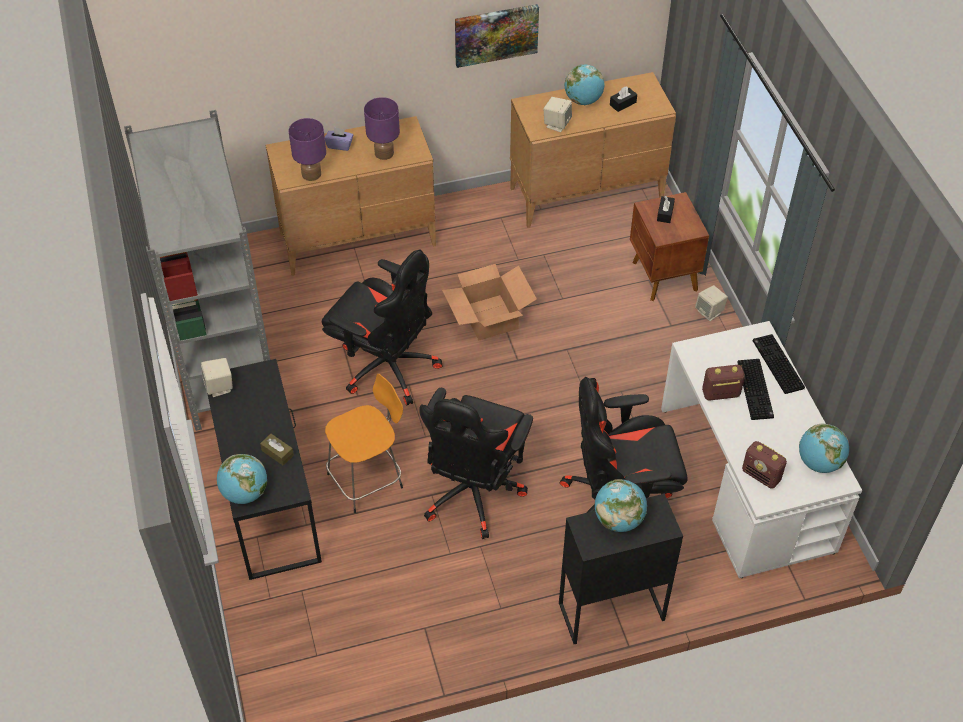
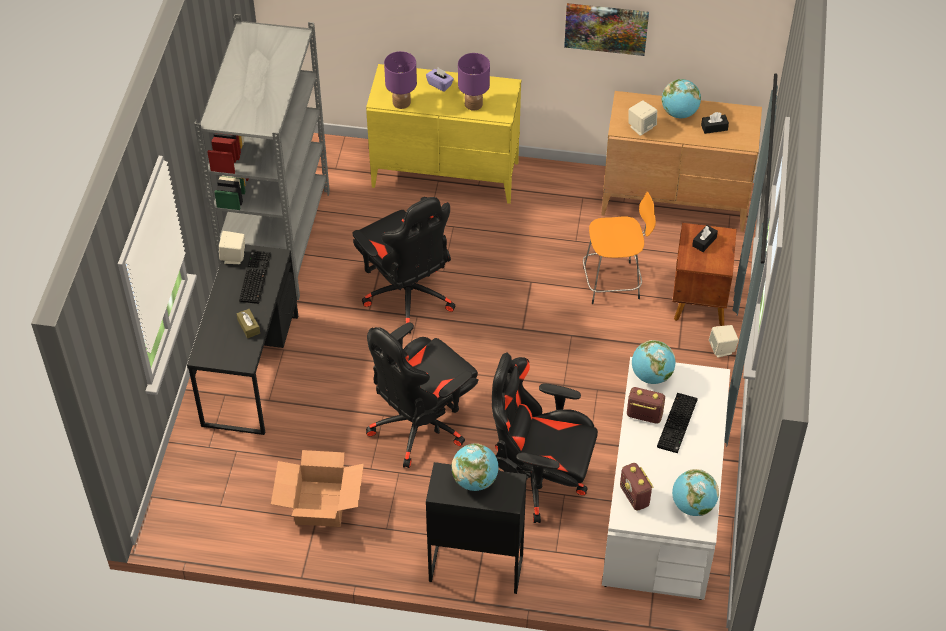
camera: 25 degrees right, 0 degrees up
(245, 493) = (206, 349): globe -> globe (651, 375)
(358, 239) = (445, 175): brown cabinet -> yellow cabinet
(367, 479) = (338, 382): orange stool -> orange stool (614, 282)
(489, 318) = (519, 283): cardboard box -> cardboard box (320, 504)
(776, 364) = (711, 409): keyboard -> keyboard (254, 277)

